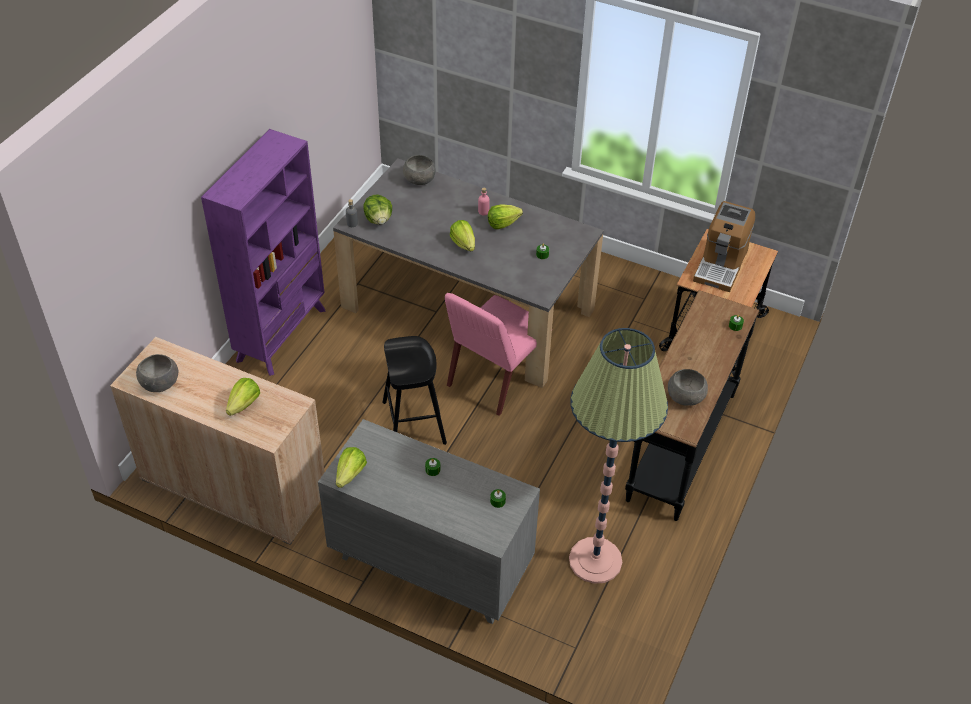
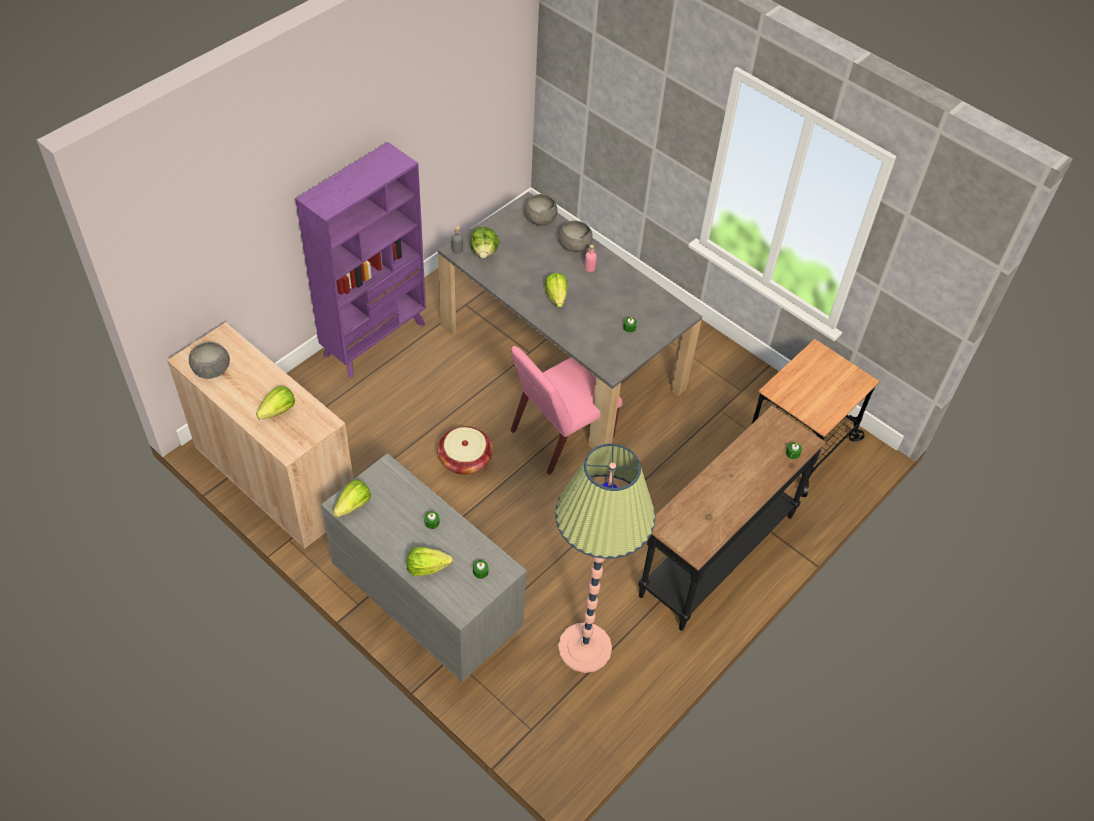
camera: 15 degrees right, 5 degrees up
(414, 422) = (465, 459): black stool -> basket
(503, 223) = (603, 285): lettuce -> lettuce (427, 567)
(686, 396) = (710, 515): grey bowl -> grey bowl (575, 245)
(721, 265) = (812, 381): coffee machine -> none

